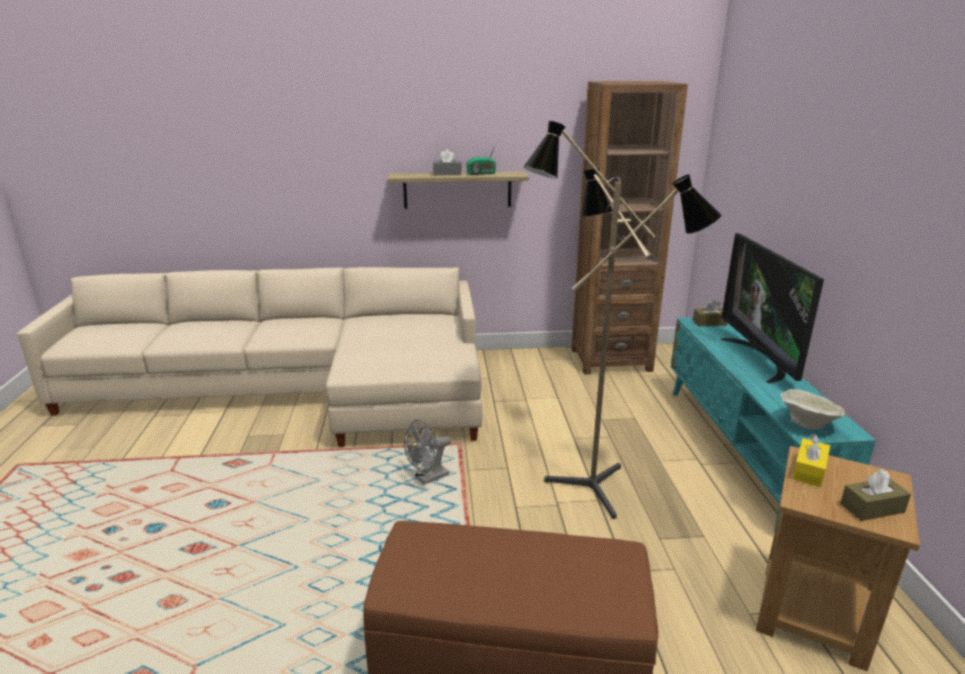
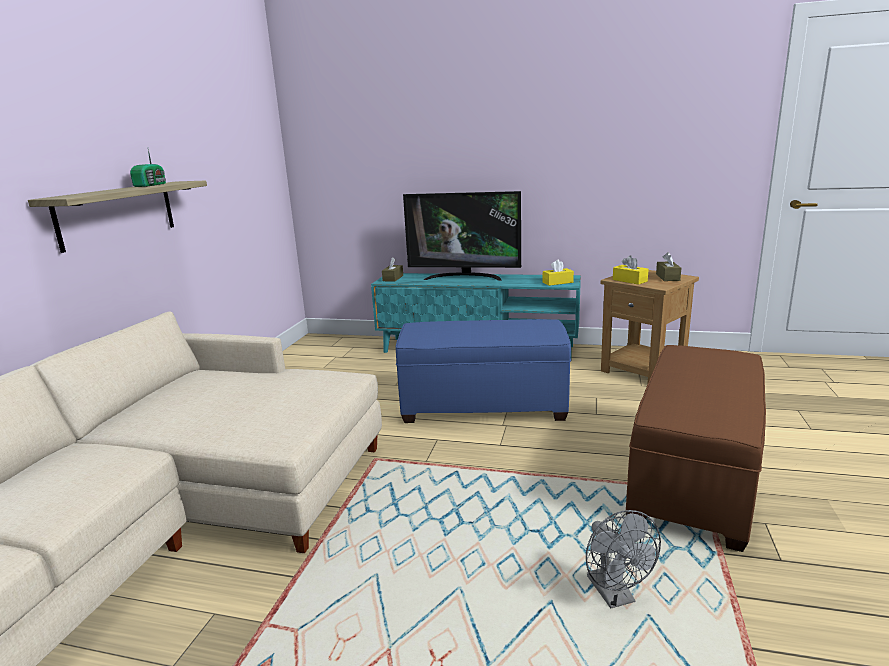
camera: 70 degrees left, 5 degrees down
(427, 478) = (425, 487): grey fan -> grey fan (615, 596)
(447, 174) = (115, 189): grey tissue box -> none
(591, 482) = (483, 405): floor lamp -> blue ottoman
(610, 360) = (300, 362): brown bookcase -> none
(807, 424) = (557, 282): beige bowl -> yellow tissue box

